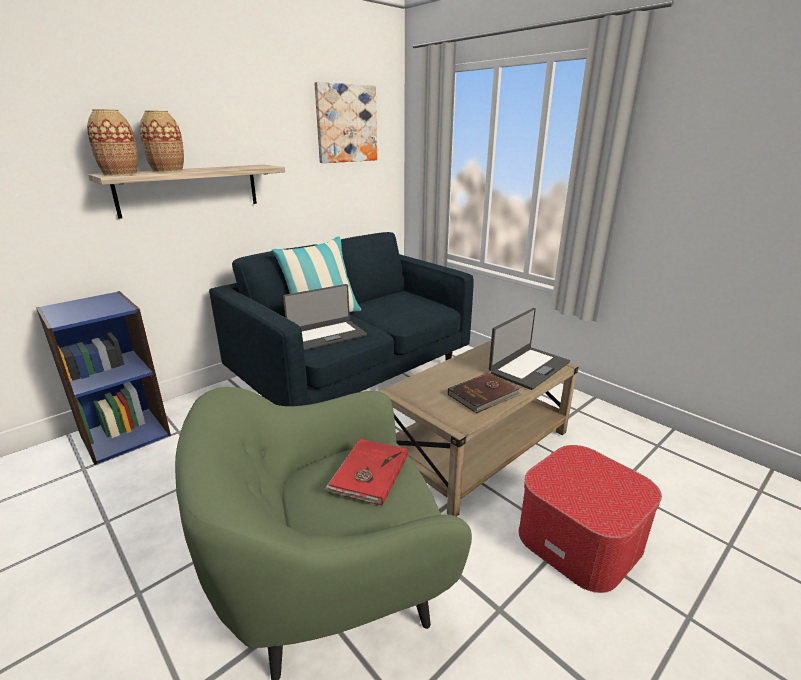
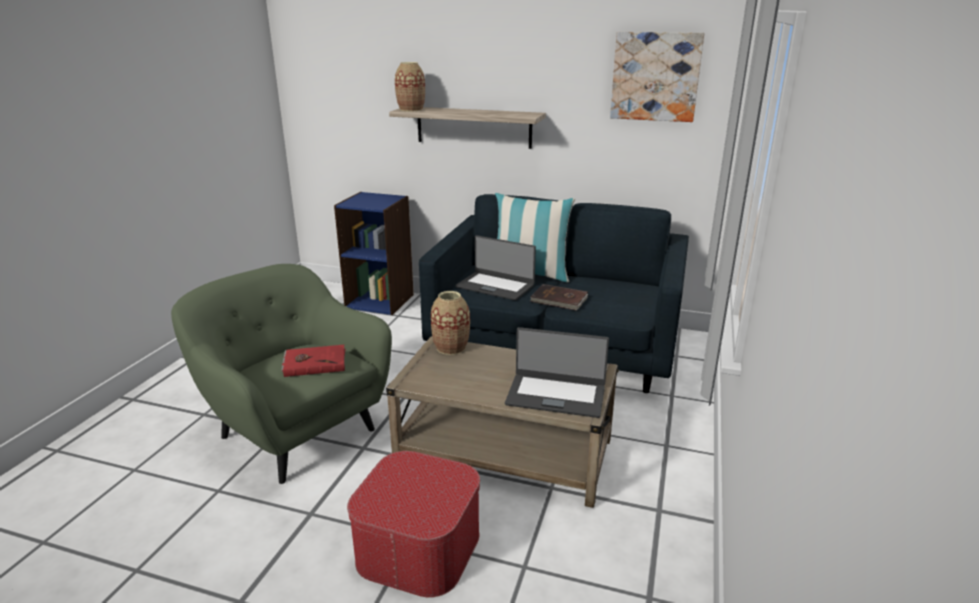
camera: 60 degrees right, 0 degrees up
(167, 171) = (448, 110): vase -> vase (451, 347)
(484, 395) = (470, 383): brown book -> brown book (559, 300)

